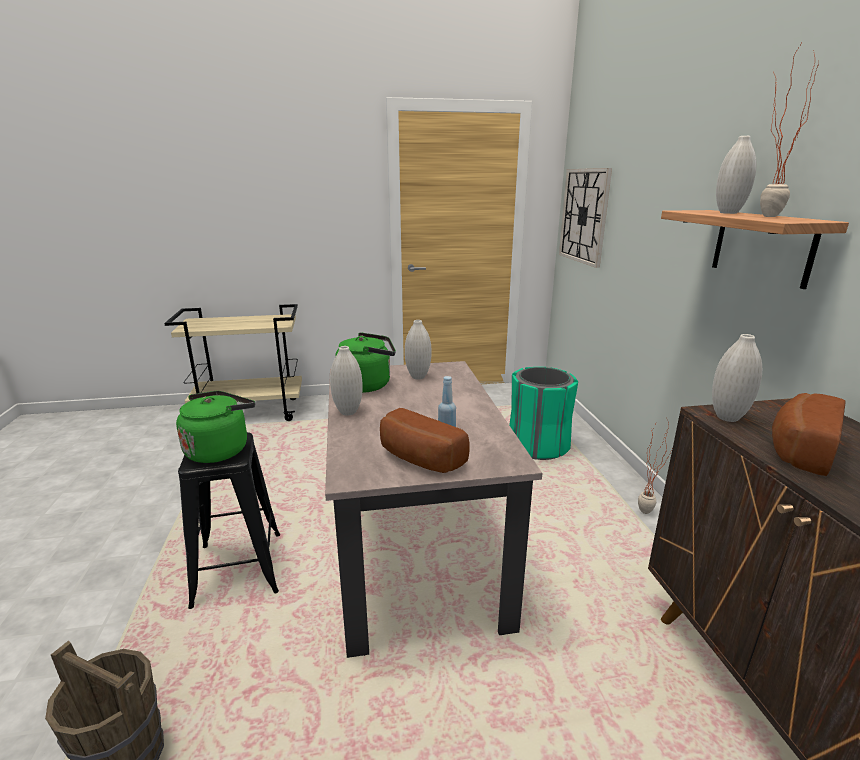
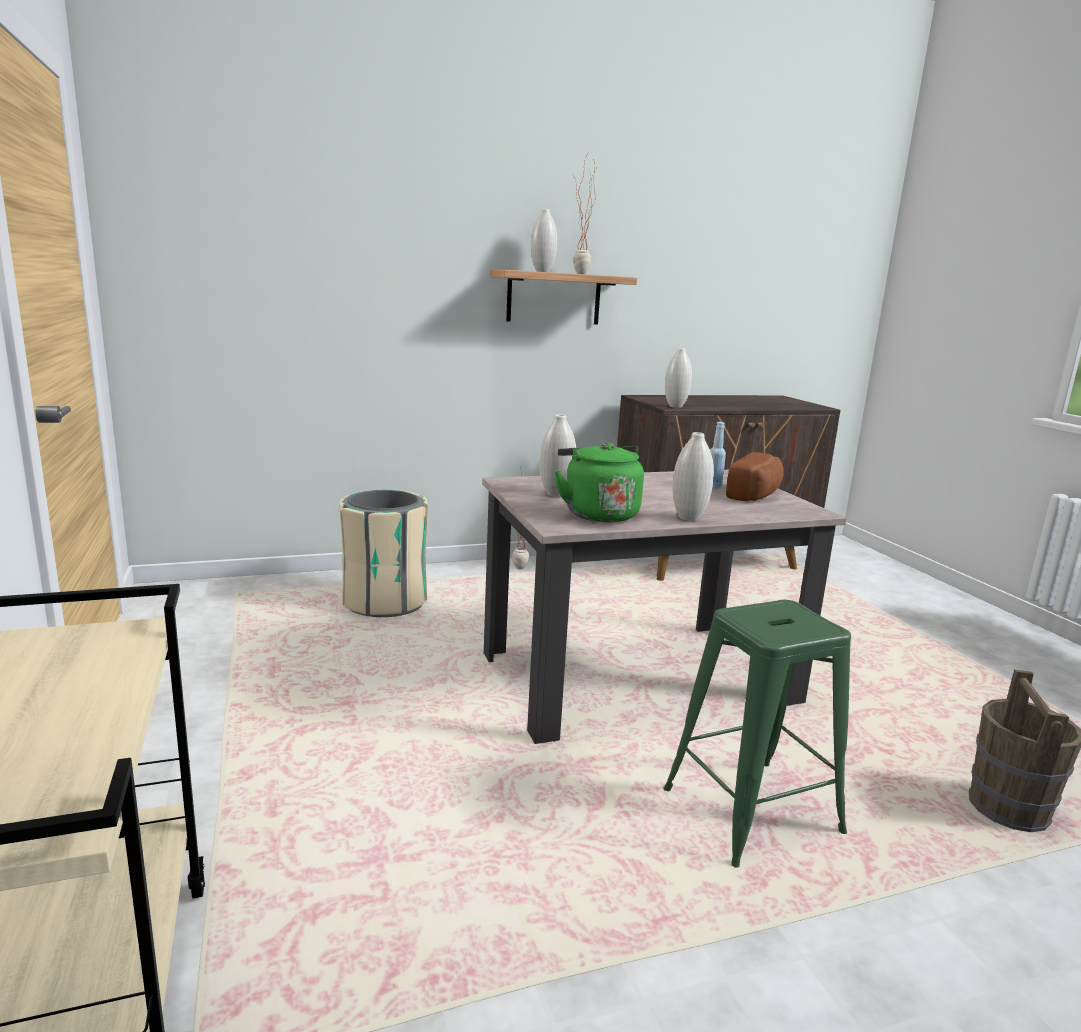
camera: 100 degrees left, 5 degrees down
(220, 449) = (779, 619): green kettle -> none
(238, 569) = (752, 811): black stool -> green stool
(538, 446) = (384, 602): green trash can -> beige trash can
(584, 216) = (213, 280): wall clock -> none
(798, 449) = (708, 404): bread -> none

